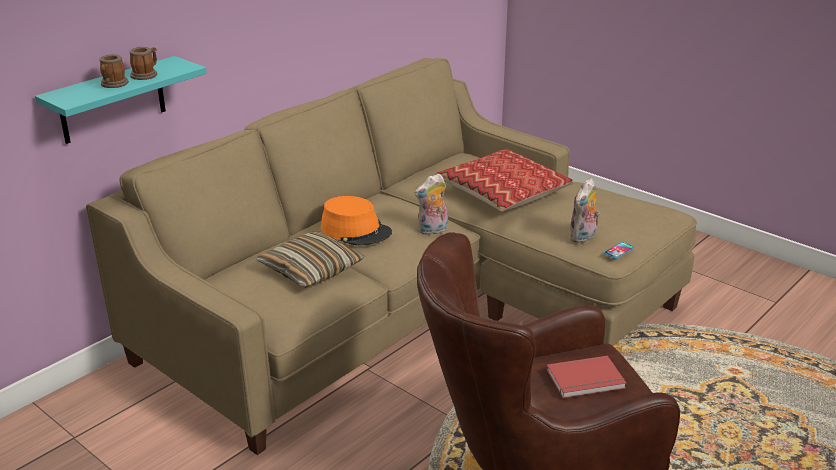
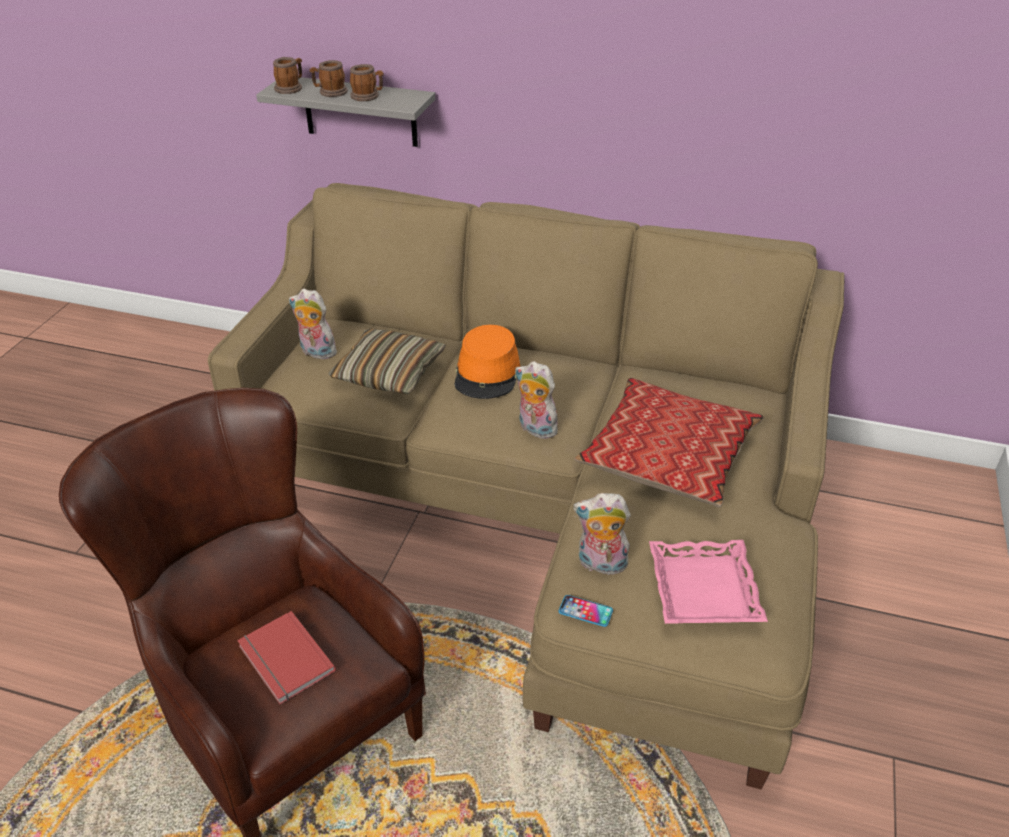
camera: 65 degrees right, 10 degrees up
(75, 96) = (290, 88): none -> mug
(112, 100) = (360, 111): turquoise shelf -> grey shelf
(245, 297) = (316, 352): none -> plush toy
(622, 212) = (705, 589): none -> pink tray

